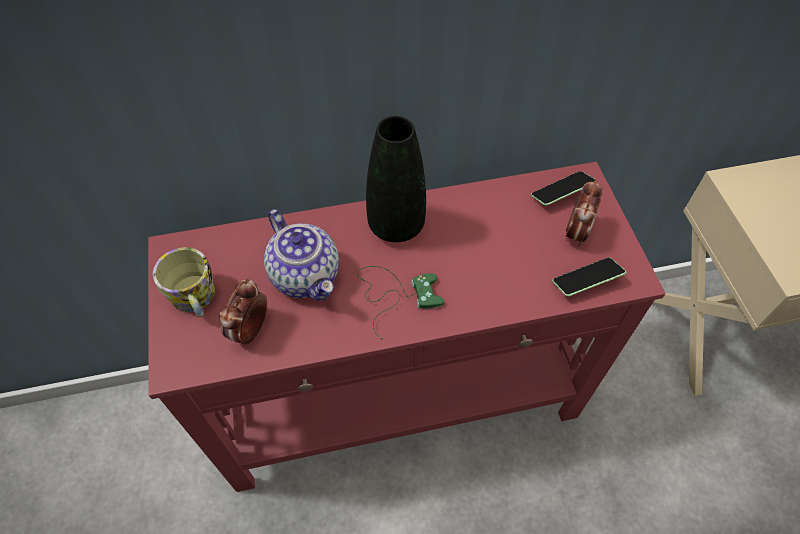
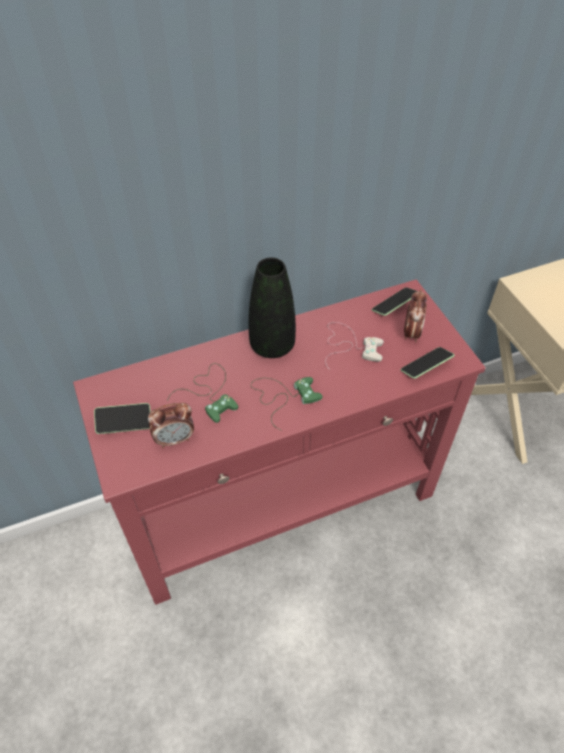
camera: 10 degrees left, 5 degrees down
(195, 299) = (124, 423): mug -> phone
(250, 330) = (175, 439): alarm clock -> alarm clock turned 120 degrees counterclockwise
(306, 276) = (210, 393): teapot -> green game controller
(493, 238) = (349, 345): none -> white game controller

